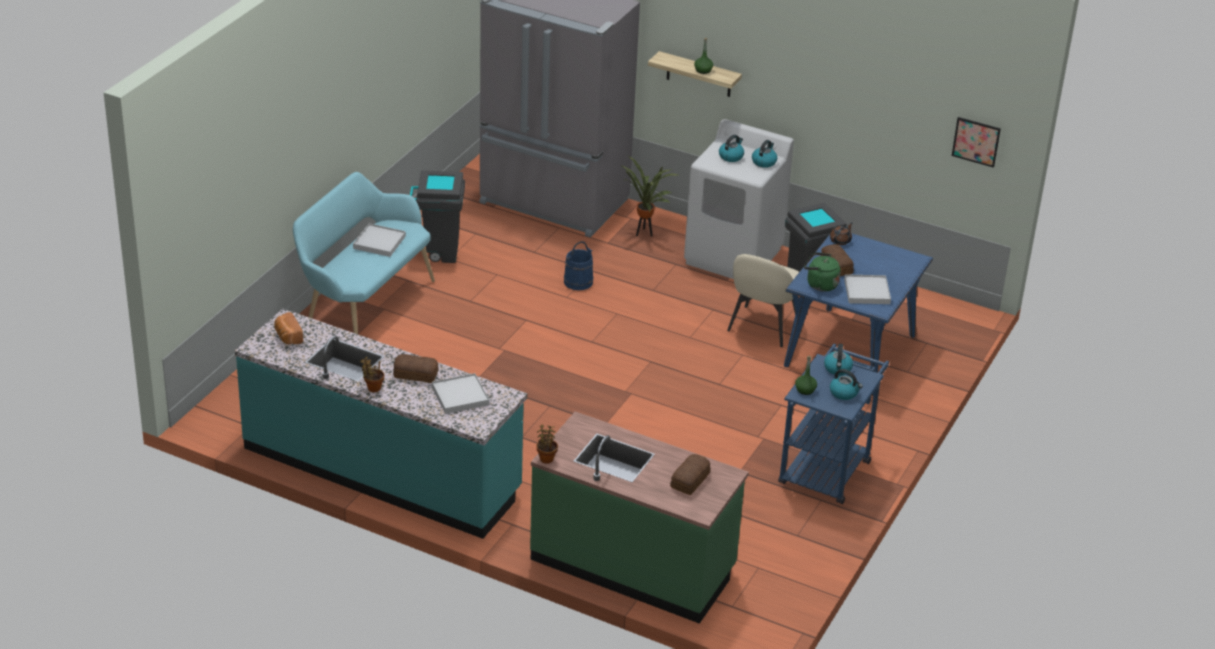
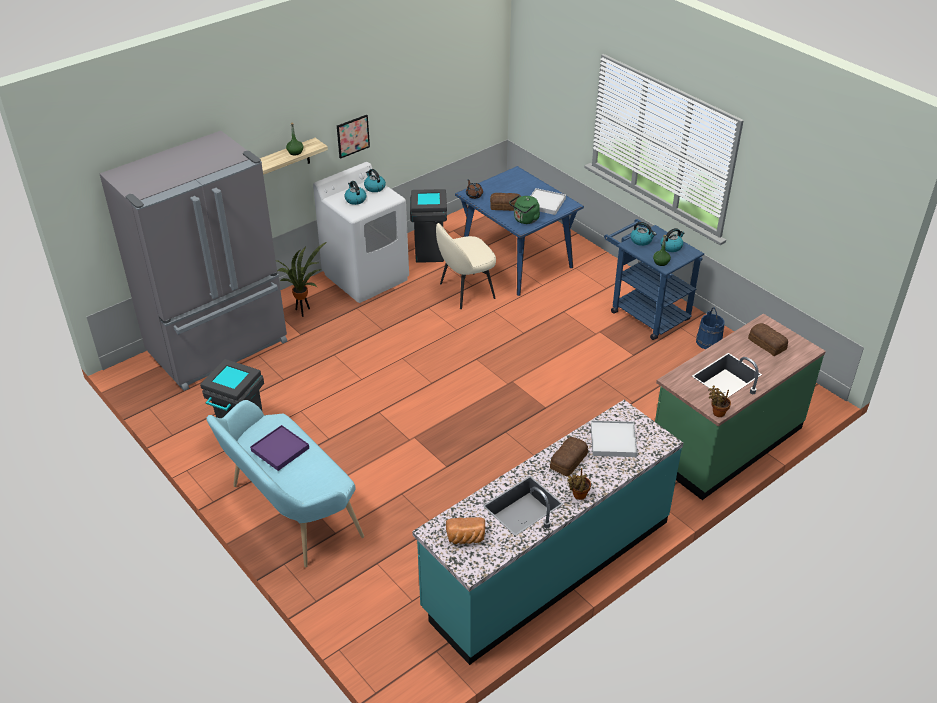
camera: 65 degrees left, 5 degrees up
(379, 242) = (280, 450): white tray -> purple tray
(578, 281) = (344, 366): blue bucket -> blue bucket (708, 341)
(762, 327) = (465, 291): beige chair -> beige chair turned 105 degrees clockwise
(976, 141) = (480, 78): picture -> picture (353, 136)

